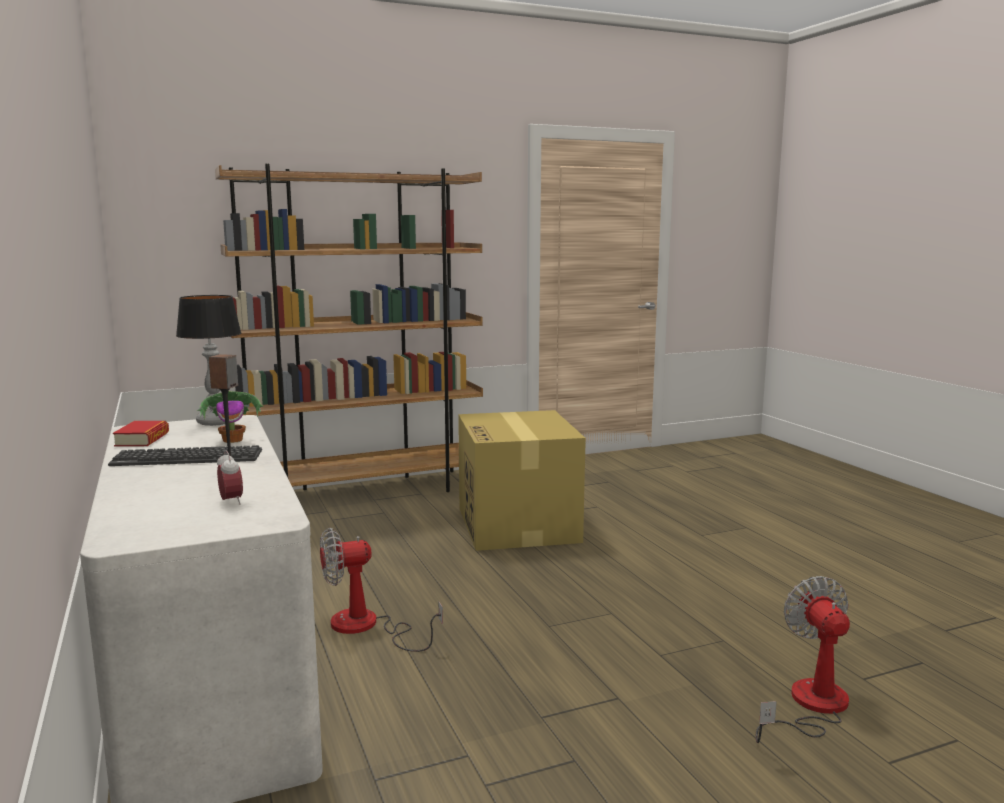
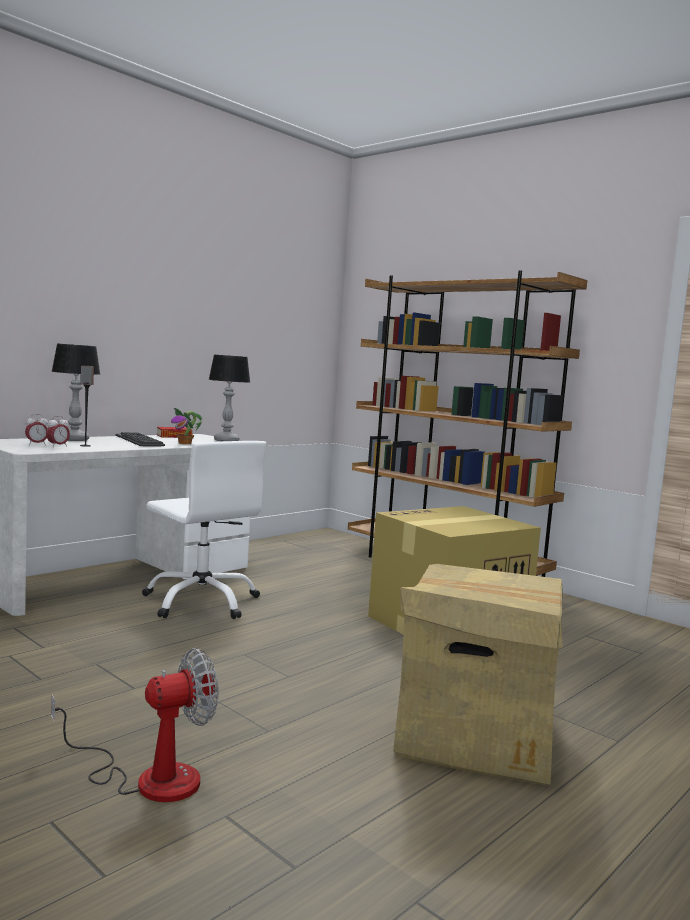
camera: 65 degrees right, 5 degrees down
(143, 490) = (75, 439): none -> table lamp
(199, 513) = (36, 444): none -> alarm clock
(367, 627) = (202, 601): fan -> white office chair
(731, 564) = (474, 732): none -> cardboard box

